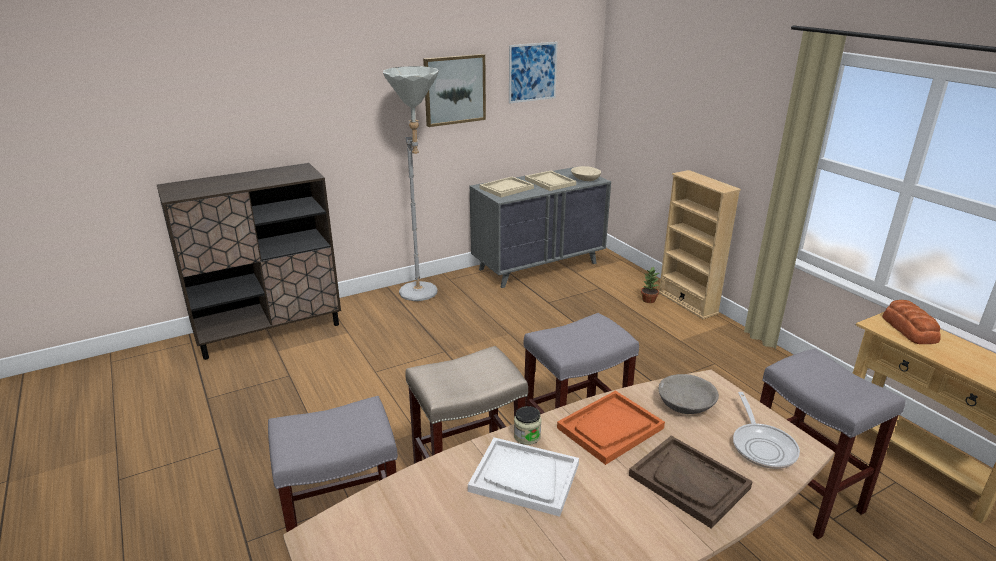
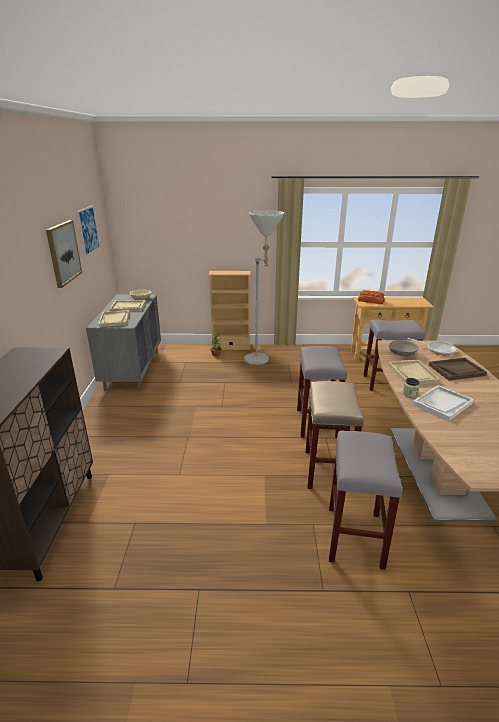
camera: 60 degrees left, 0 degrees up
(422, 296) = (104, 424): grey floor lamp -> grey floor lamp (262, 359)
(610, 428) = (412, 374): orange tray -> beige tray

